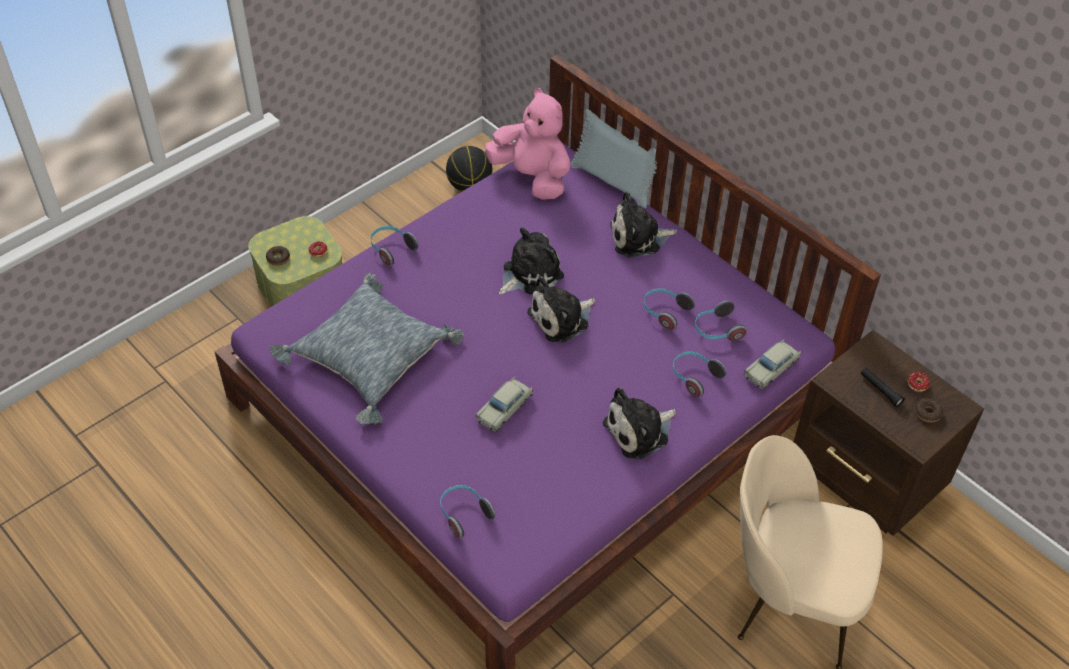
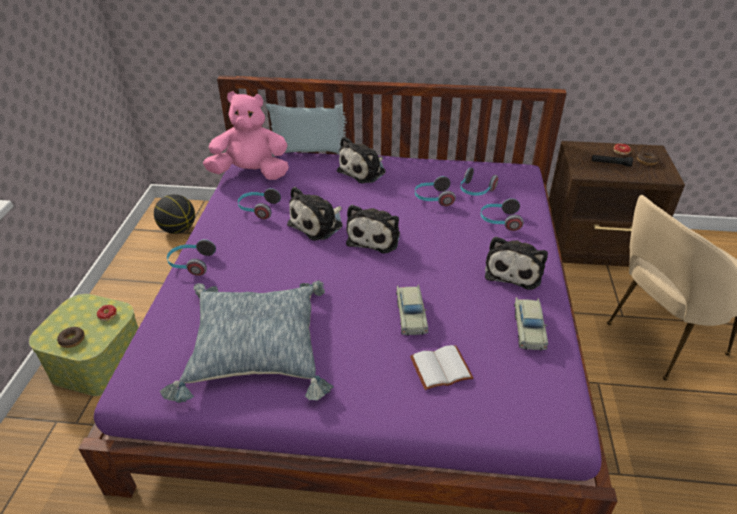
camera: 40 degrees left, 10 degrees down
(464, 514) = (481, 410): headphones -> headphones (258, 209)
(475, 464) = (441, 367): none -> white book
(529, 273) = (318, 224): plush toy -> plush toy turned 150 degrees counterclockwise
(771, 369) = (532, 193): beige toy car -> beige toy car (529, 329)

